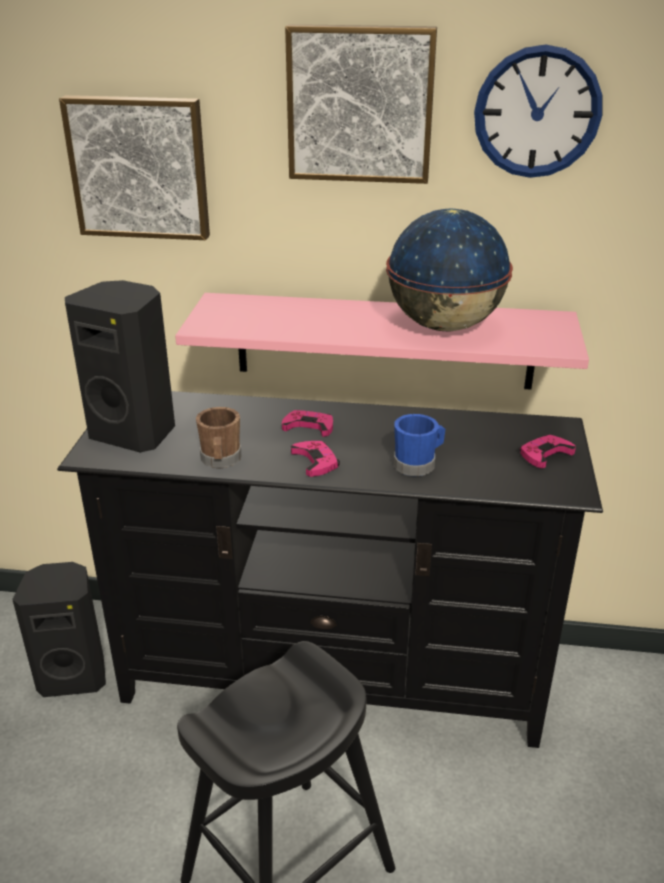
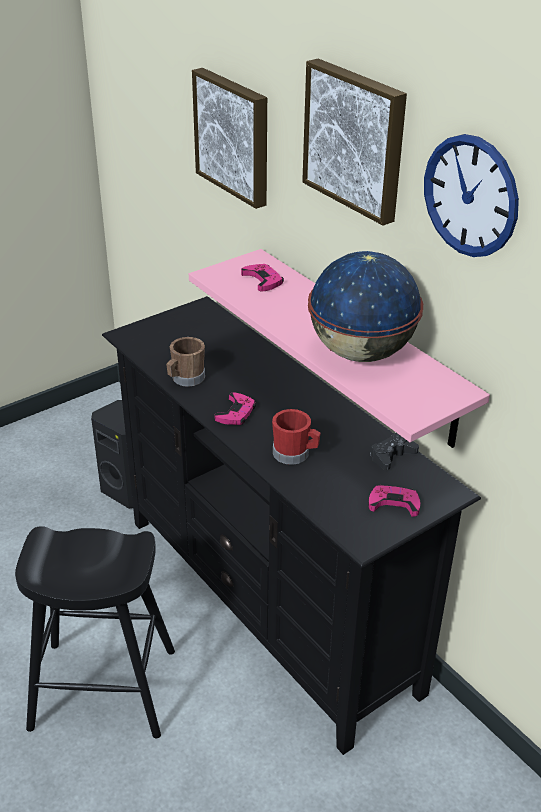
camera: 45 degrees right, 5 degrees up
(135, 432) = (170, 333): black speaker -> none
(309, 426) = (272, 387): pink game controller -> pink game controller (263, 280)
(418, 464) = (295, 454): blue mug -> red mug
(484, 424) = (392, 456): none -> black game controller

